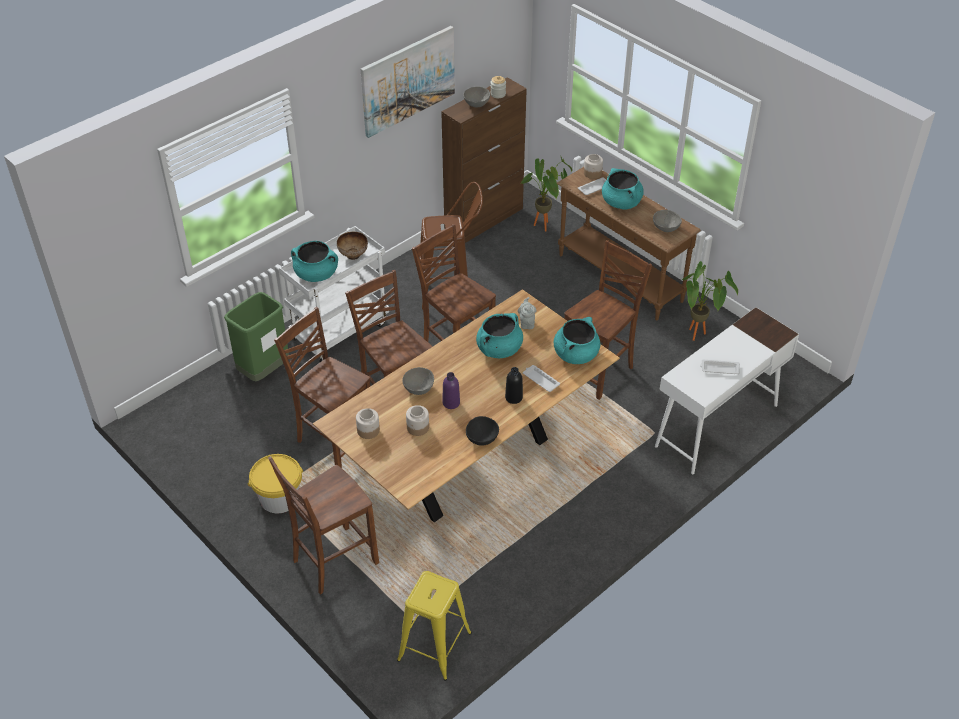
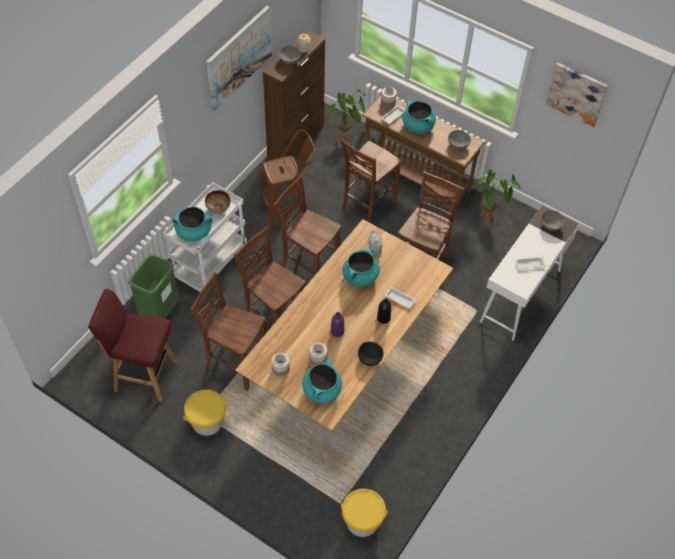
camera: 15 degrees left, 10 degrees up
(222, 435) = (144, 375): none -> red stool
(332, 561) = (265, 467): brown chair -> brown chair (367, 206)
(419, 388) = (308, 323): grey bowl -> grey bowl (550, 225)
(434, 646) = (362, 521): yellow stool -> yellow bucket
(576, 354) = (420, 271): turquoise cooking pot -> turquoise cooking pot (321, 390)
(810, 163) = (577, 93): none -> picture

